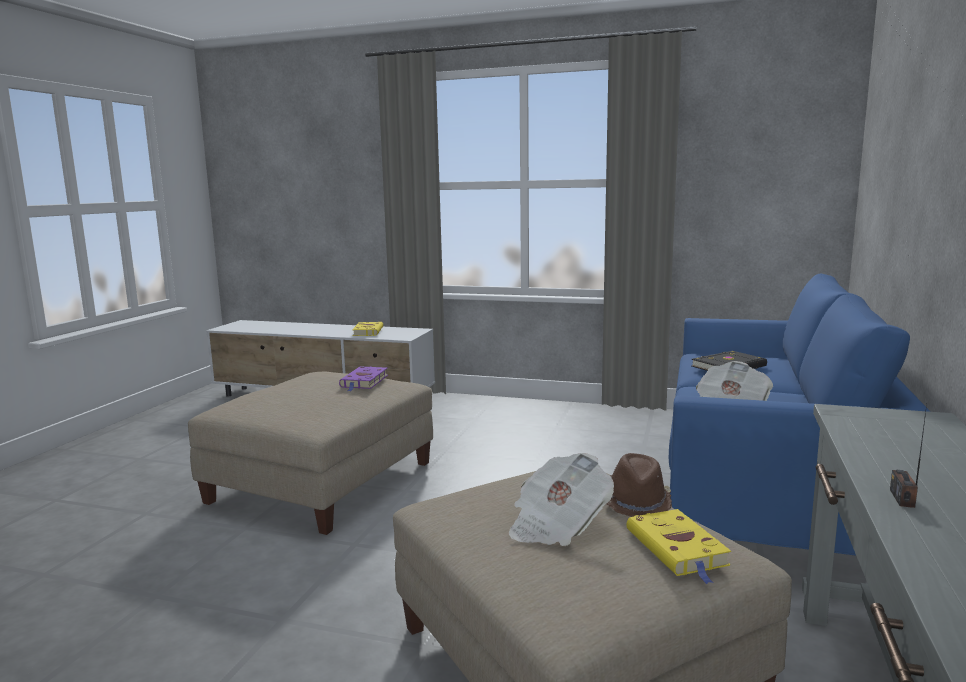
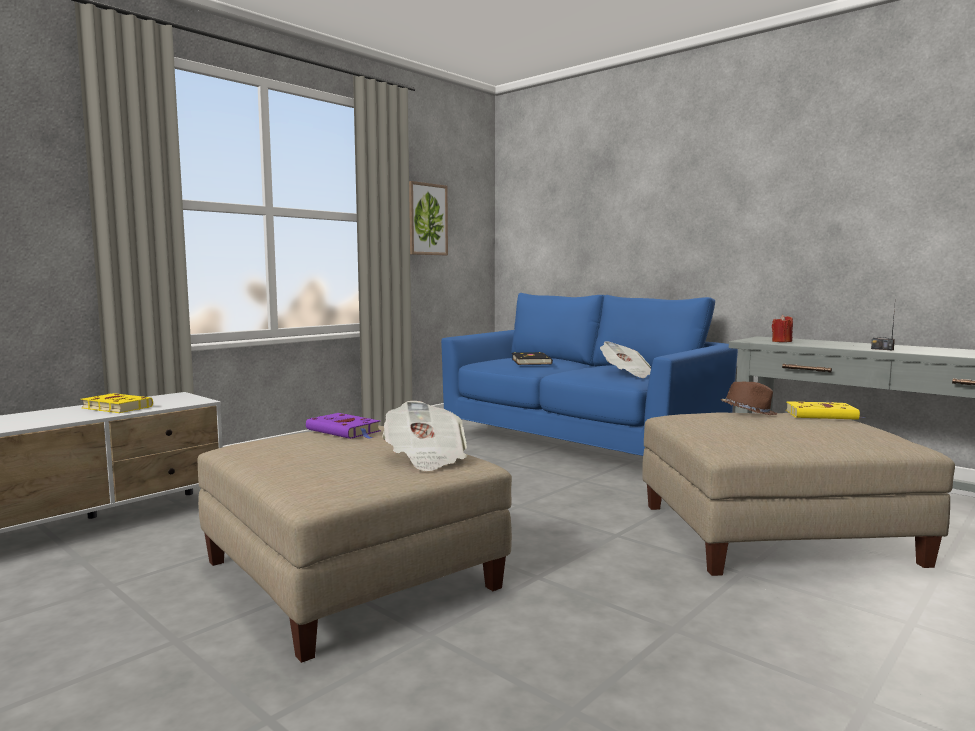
camera: 65 degrees left, 5 degrees down
(557, 525) = (783, 427): newspaper -> newspaper (425, 458)
(723, 176) = (427, 219): none -> picture
(880, 429) = (781, 341): none -> red candle

